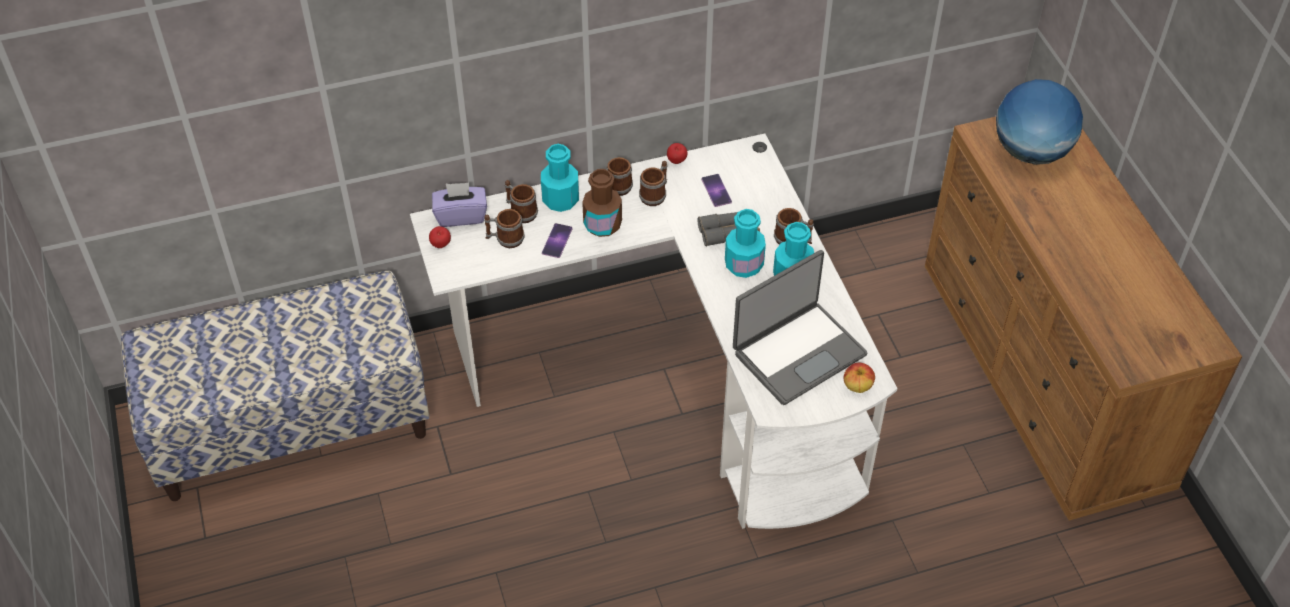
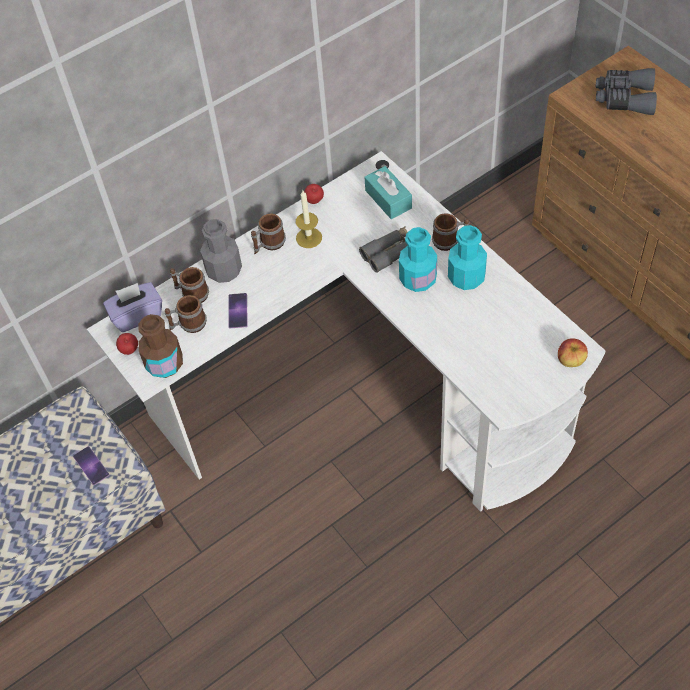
camera: 15 degrees left, 5 degrees up
(560, 199) = (224, 270): turquoise bottle -> grey bottle
(602, 224) = (273, 281): brown bottle -> brown bottle (164, 364)
(655, 194) = (309, 238): mug -> candle
(716, 190) = (362, 217): phone -> phone (91, 465)
(750, 181) = (388, 199): none -> turquoise tissue box
(798, 352) = (503, 346): laptop -> none
(1030, 152) = (624, 98): globe -> grey binoculars

